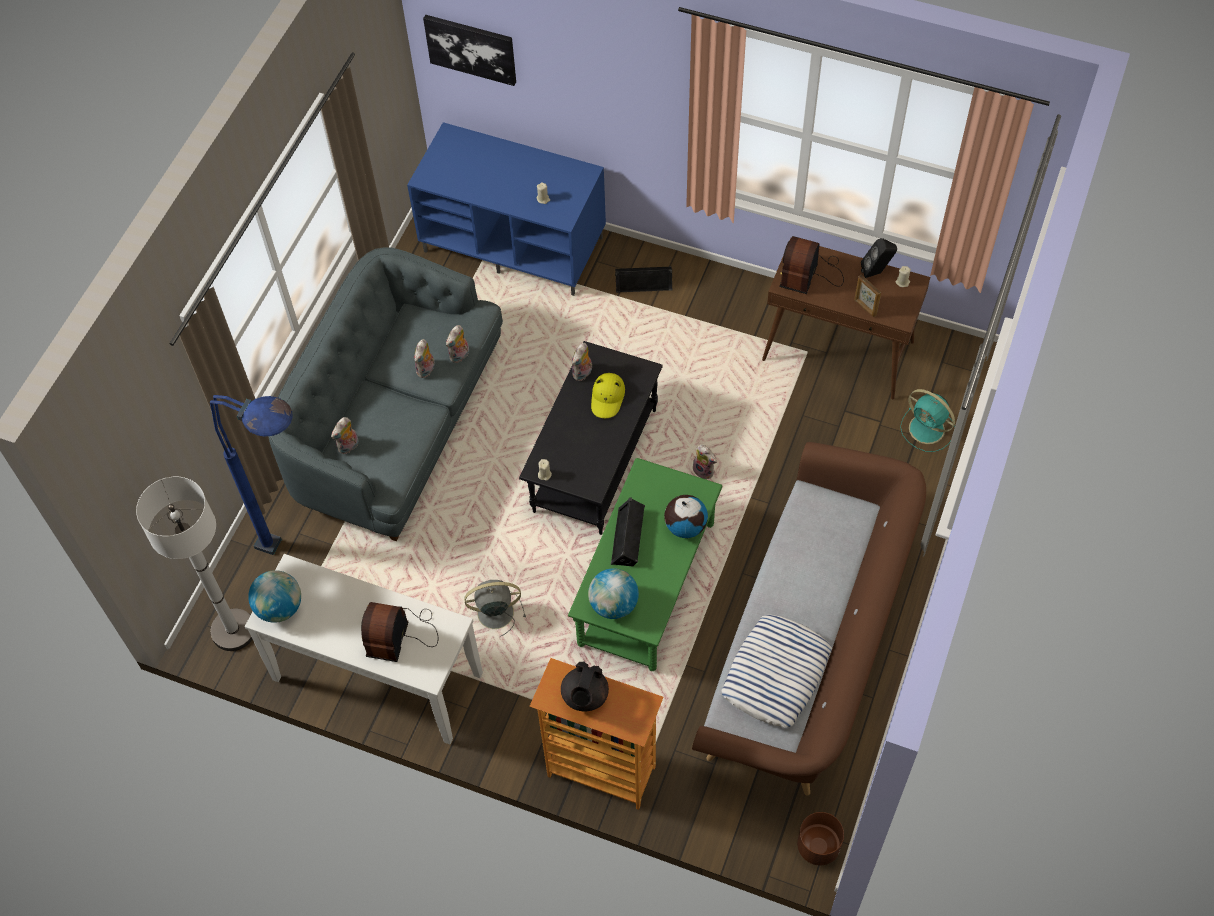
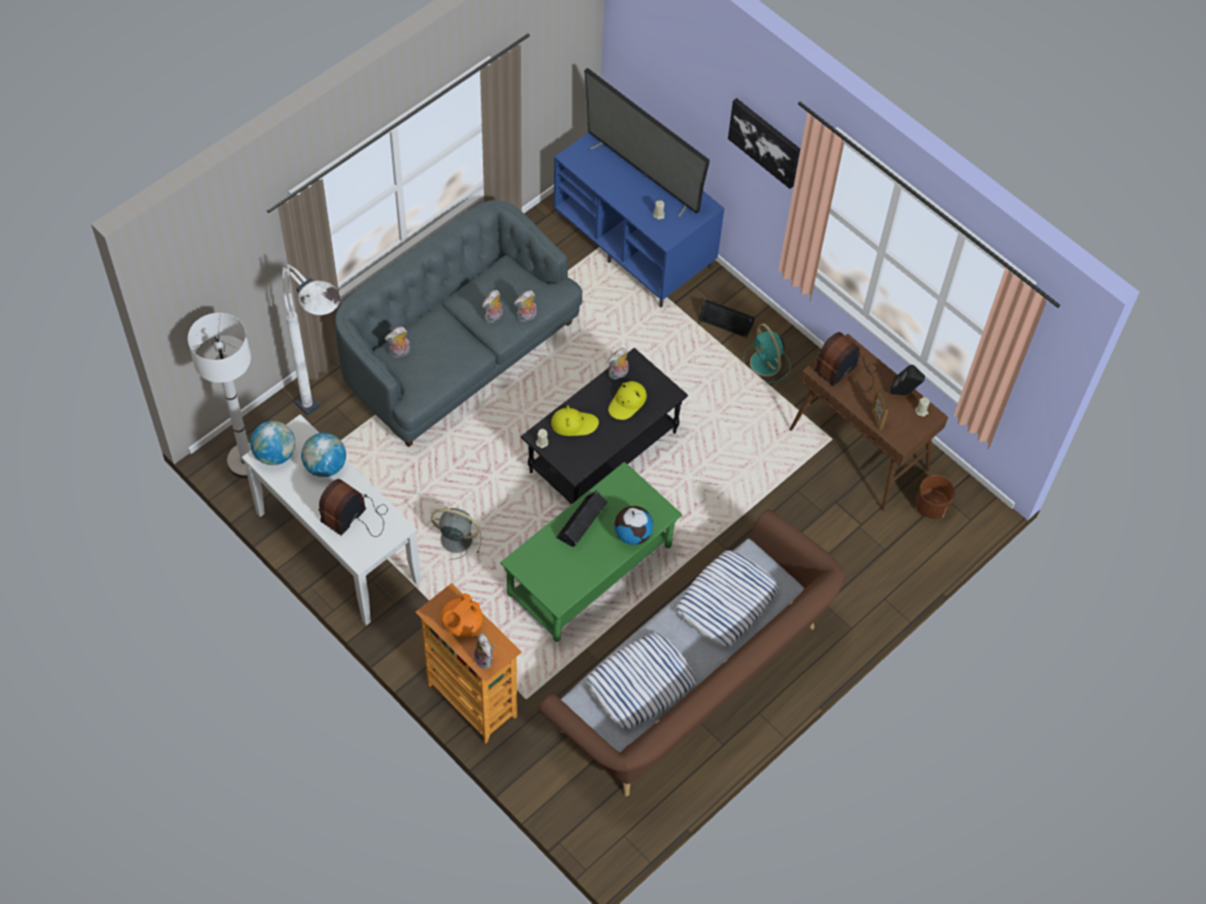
camera: 20 degrees right, 0 degrees up
(306, 558) = (331, 429): blue floor lamp -> white floor lamp
(471, 48) = (646, 64): picture -> picture (765, 142)
(505, 166) = (643, 174): none -> television
(566, 441) = (574, 424): none -> yellow hat
(585, 696) = (461, 623): black teapot -> orange teapot
(613, 605) = (540, 570): globe -> globe (325, 466)
(704, 470) = (689, 500): plush toy -> plush toy (485, 659)
(813, 552) = (727, 602): none -> pillow
(818, 846) = (612, 839): brown planter -> brown planter (931, 506)
(928, 430) = (898, 549): turquoise fan -> turquoise fan (766, 364)

